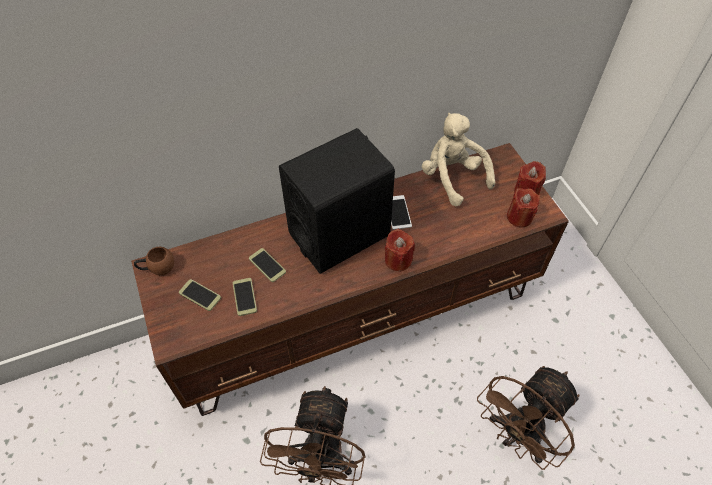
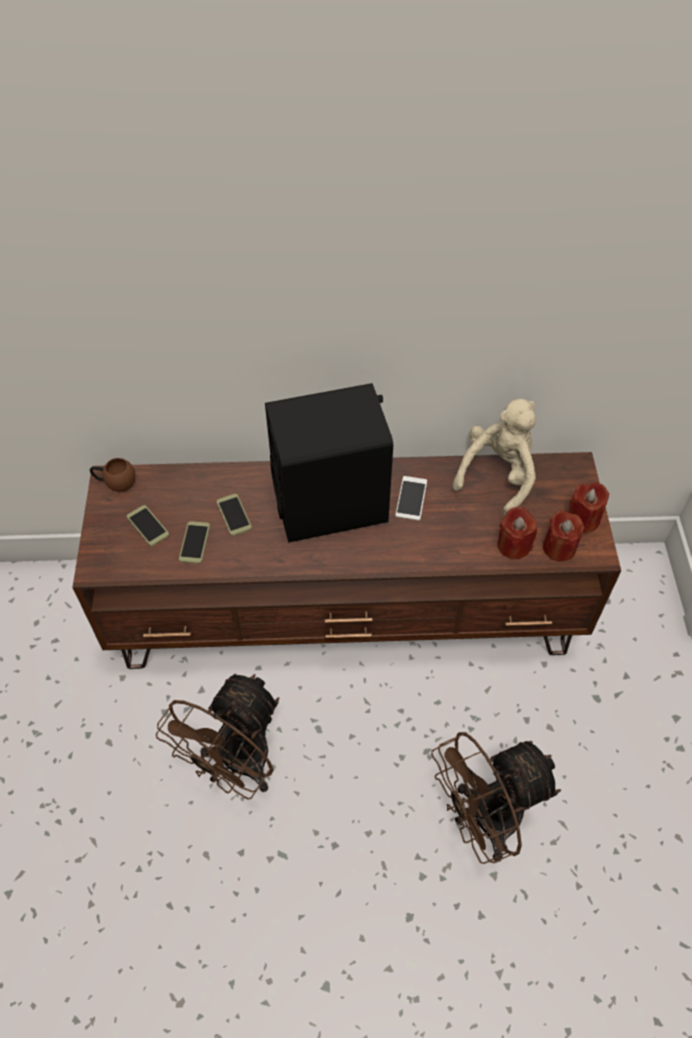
camera: 20 degrees right, 0 degrees up
(398, 260) = (385, 554): red candle -> red candle (513, 545)
(452, 177) = (498, 475): beige plush toy -> beige plush toy turned 45 degrees clockwise

